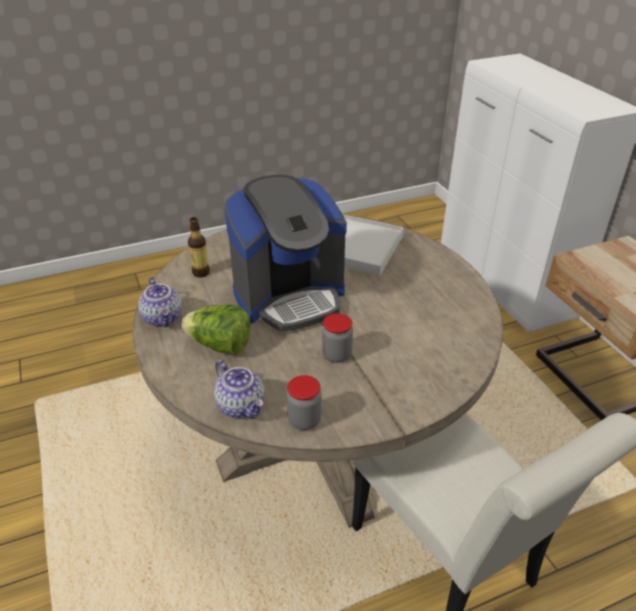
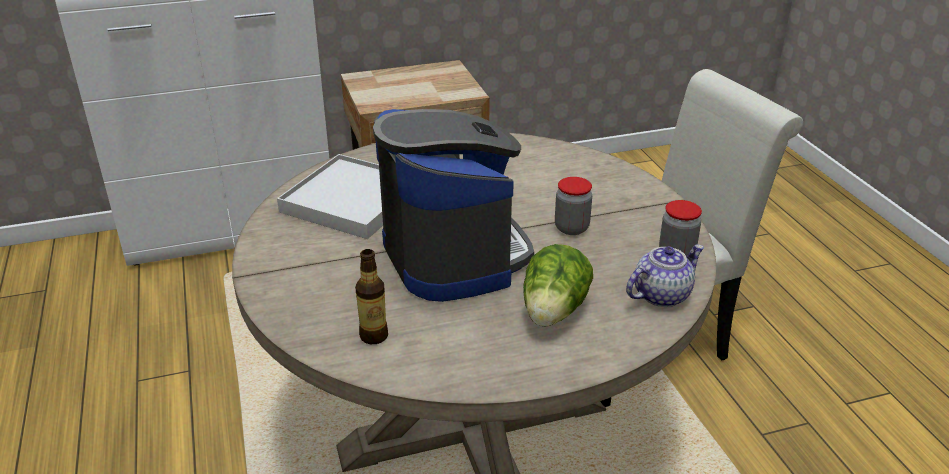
camera: 85 degrees left, 5 degrees down
(164, 318) = (487, 369): teapot -> none

